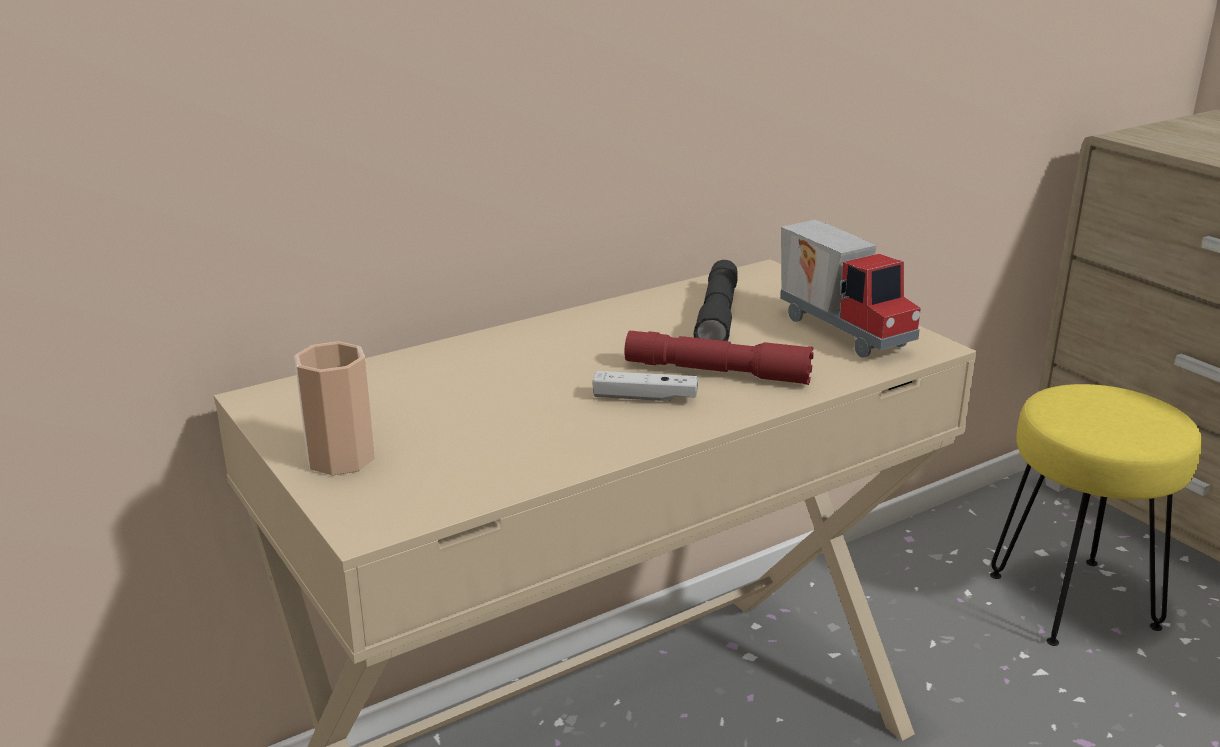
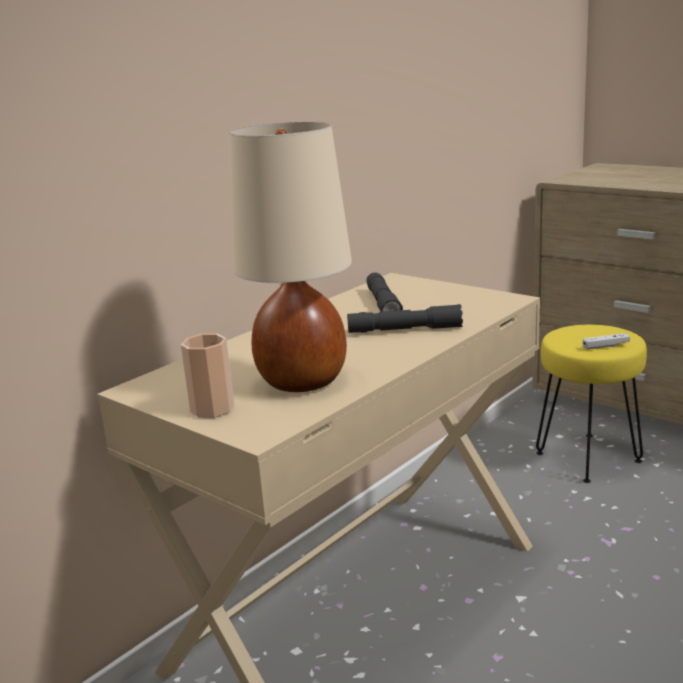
camera: 15 degrees left, 5 degrees down
(499, 438) = (302, 382): none -> beige table lamp
(645, 397) = (372, 348): white game controller -> white game controller (605, 346)
(717, 372) = (404, 330): red flashlight -> grey flashlight
(845, 331) = (462, 299): toy truck -> none

